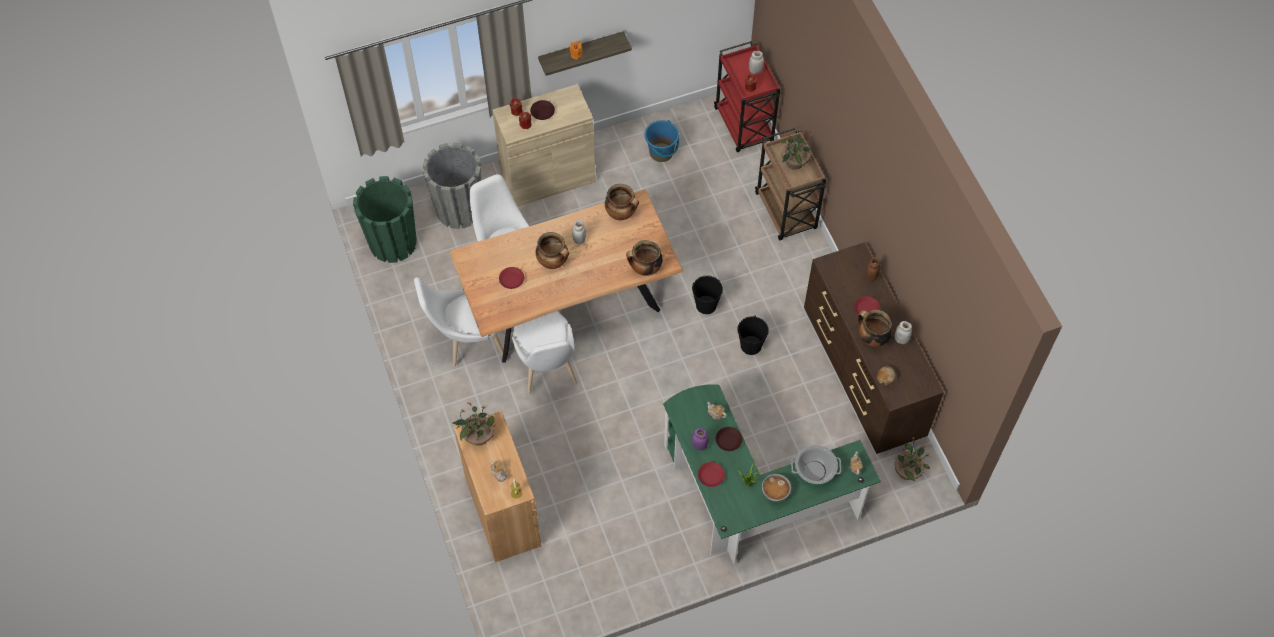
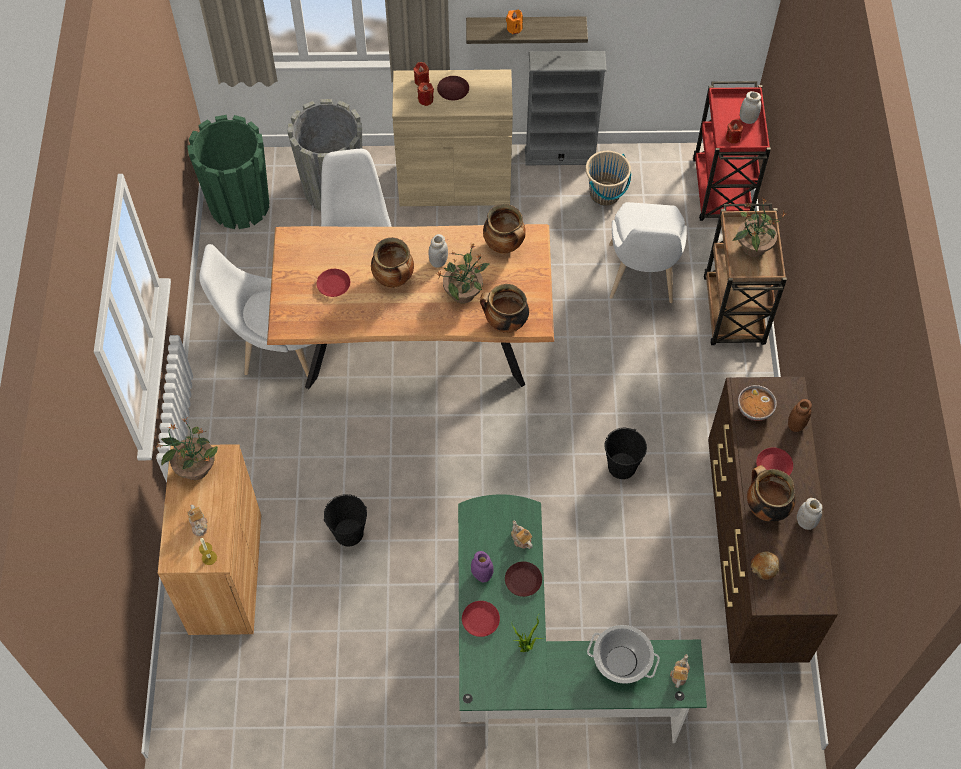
camera: 20 degrees right, 0 degrees up
(547, 370) = (355, 415): white chair -> white chair (642, 279)
(617, 133) = (560, 155): none -> grey bookcase
(661, 152) = (605, 194): blue bucket -> beige bucket
(706, 305) = (585, 397): black bucket -> black bucket (349, 533)
(775, 492) = (556, 672): bowl -> bowl (754, 410)
(907, 471) = (765, 700): potted plant -> potted plant (464, 293)

